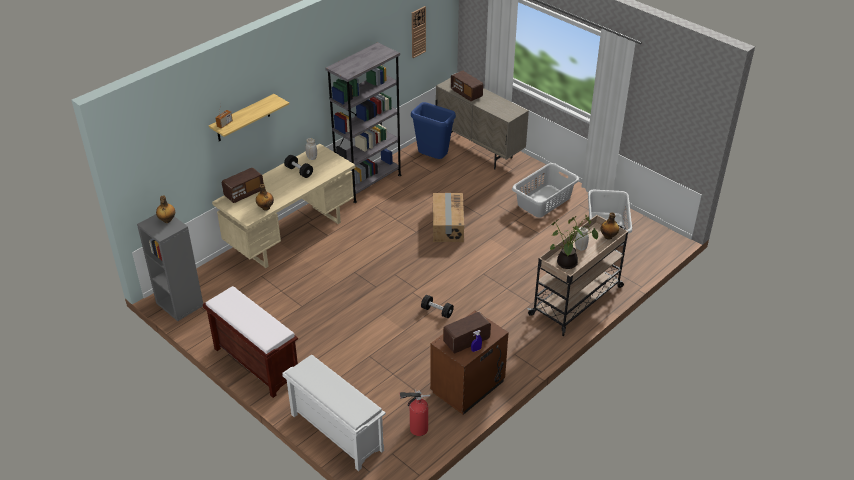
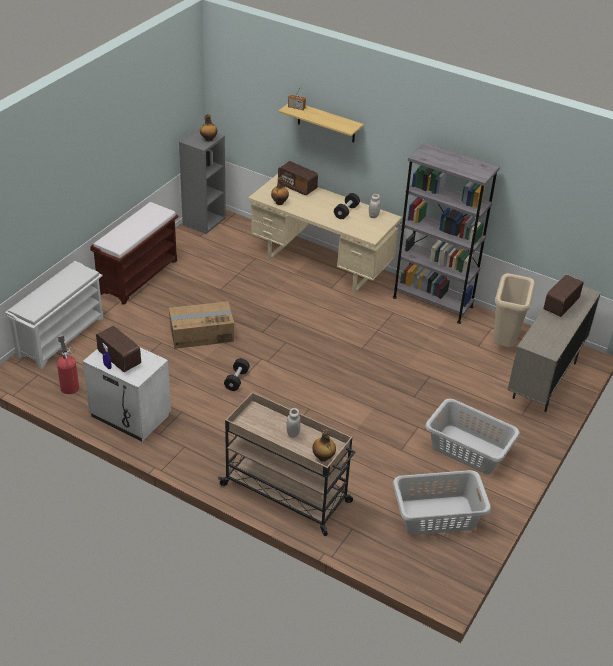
camera: 75 degrees right, 0 degrees up
(418, 32) = (568, 201): wall clock -> none
(432, 159) = (503, 343): blue trash can -> beige trash can
(447, 225) = (383, 370): cardboard box -> cardboard box (201, 333)
(468, 387) = (129, 416): brown nightstand -> white nightstand
(567, 264) = (258, 423): potted plant -> none

